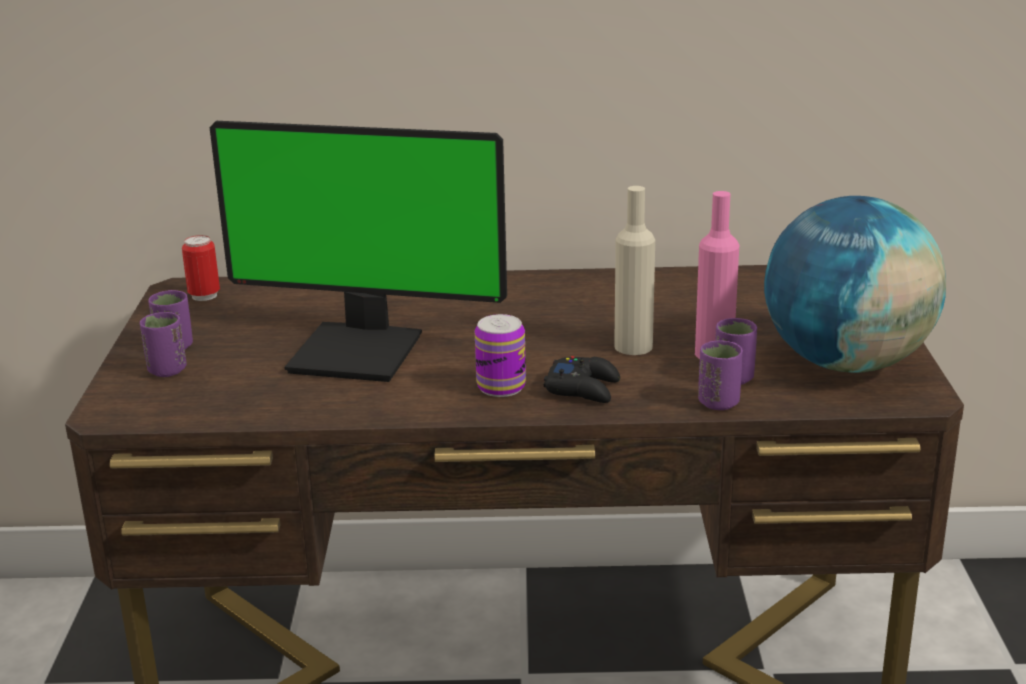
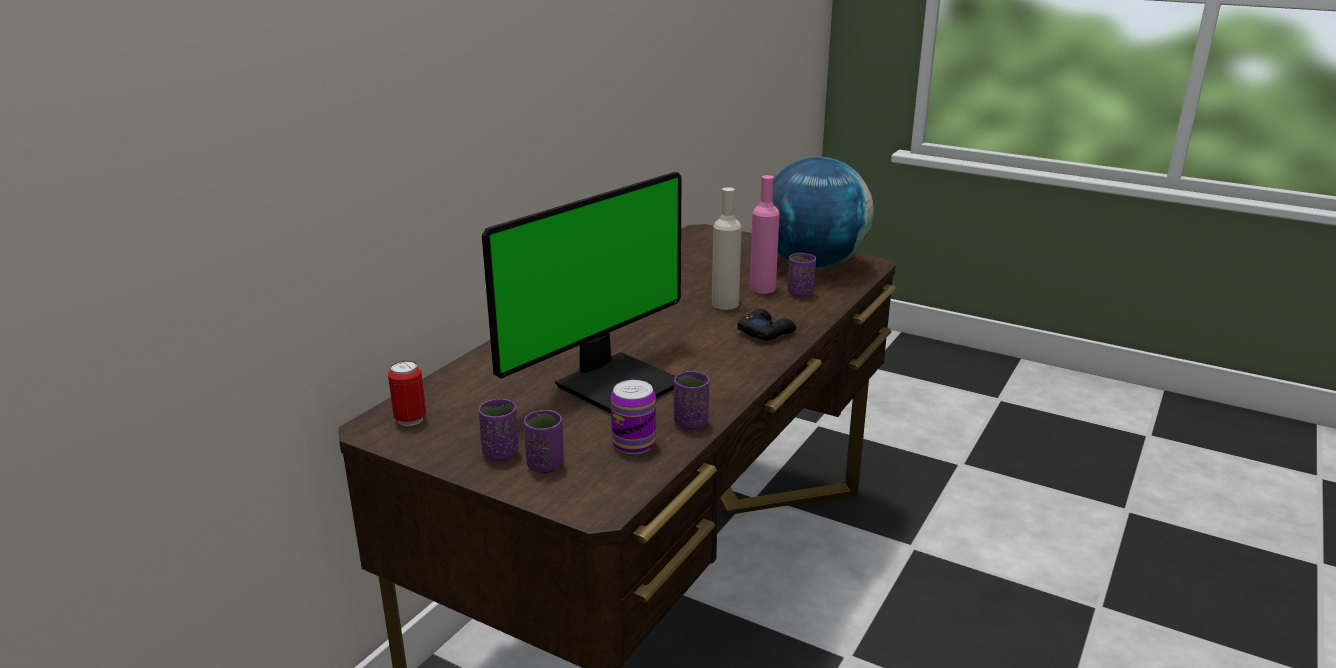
camera: 60 degrees left, 0 degrees up
(501, 387) = (734, 353): can -> can (633, 444)
(718, 403) = (826, 305): purple cup -> purple cup (691, 423)

